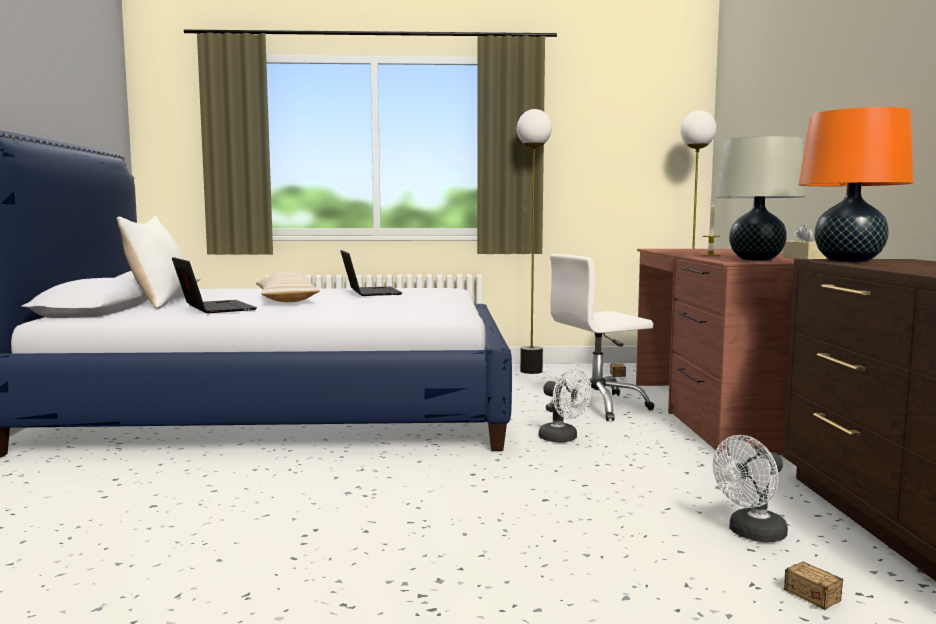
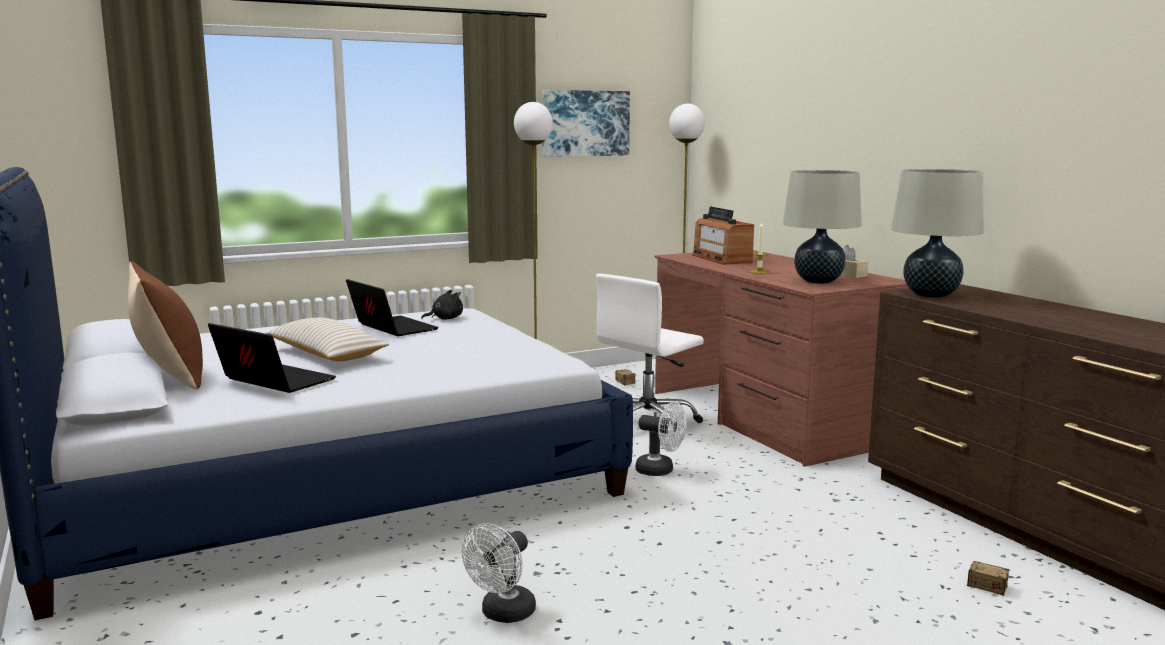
camera: 25 degrees left, 5 degrees up
(160, 302) = (170, 376): white pillow -> brown pillow
(423, 291) = (445, 319): none -> black plush toy
(598, 133) = (585, 123): none -> picture
(696, 250) = (721, 259): none -> radio
(751, 534) = (901, 541): white fan -> white fan (503, 614)
(848, 261) = (930, 295): orange table lamp -> beige table lamp

